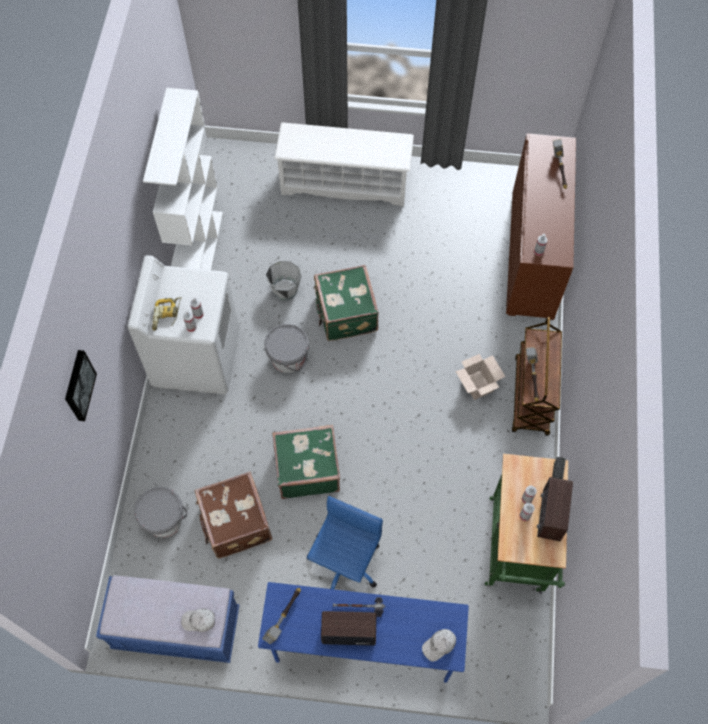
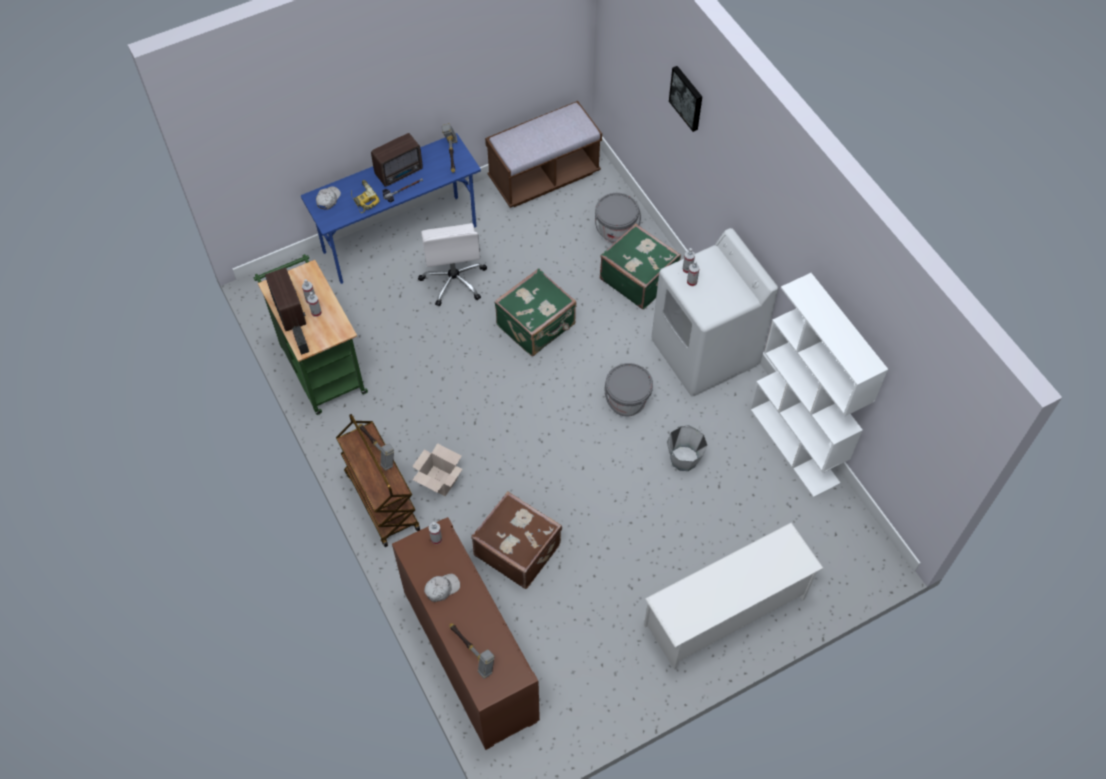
camera: 145 degrees right, 5 degrees down
(167, 316) = (715, 265): power drill -> power drill (363, 199)
(176, 628) = (544, 176): blue bench -> brown bench
(199, 621) = (514, 140): white cap -> white cap (441, 588)
(235, 523) = (560, 258): brown suitcase -> brown suitcase (518, 549)
(344, 563) = (454, 280): blue office chair -> white office chair
(345, 314) = (610, 471): green suitcase -> green suitcase (638, 278)

